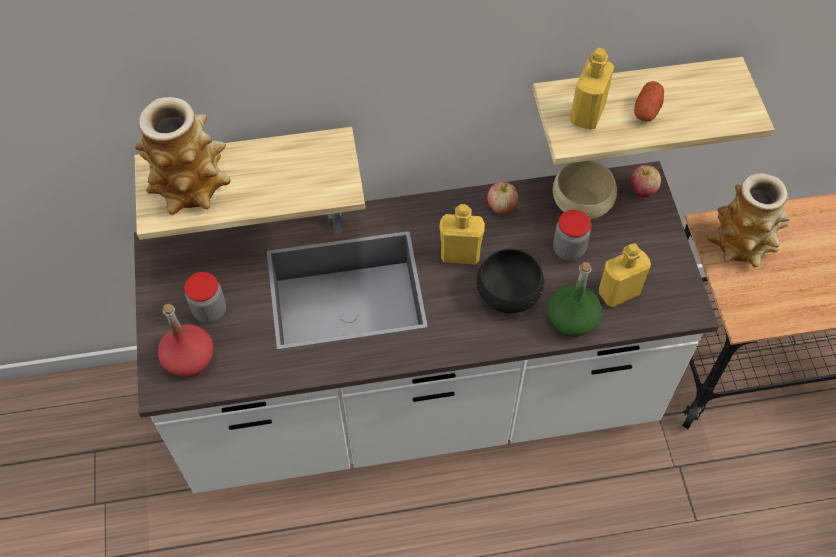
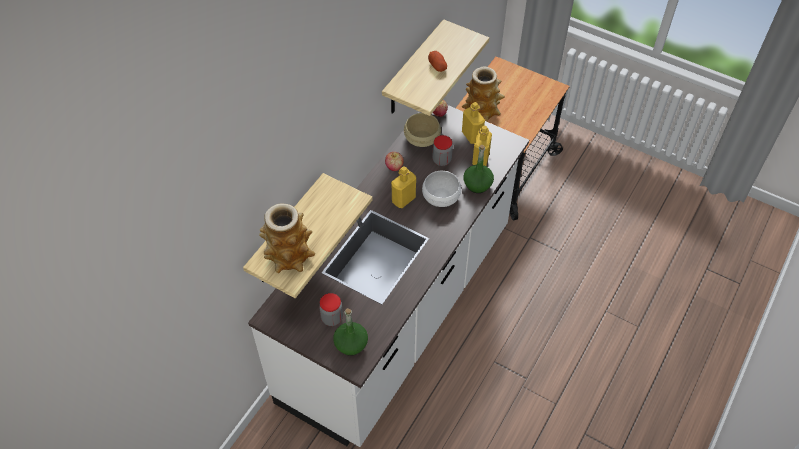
camera: 50 degrees left, 5 degrees down
(190, 359) = (351, 344): red bottle -> green bottle
(508, 291) = (441, 196): black bowl -> white bowl
(587, 114) = (418, 85): yellow bottle -> yellow bottle (472, 136)

